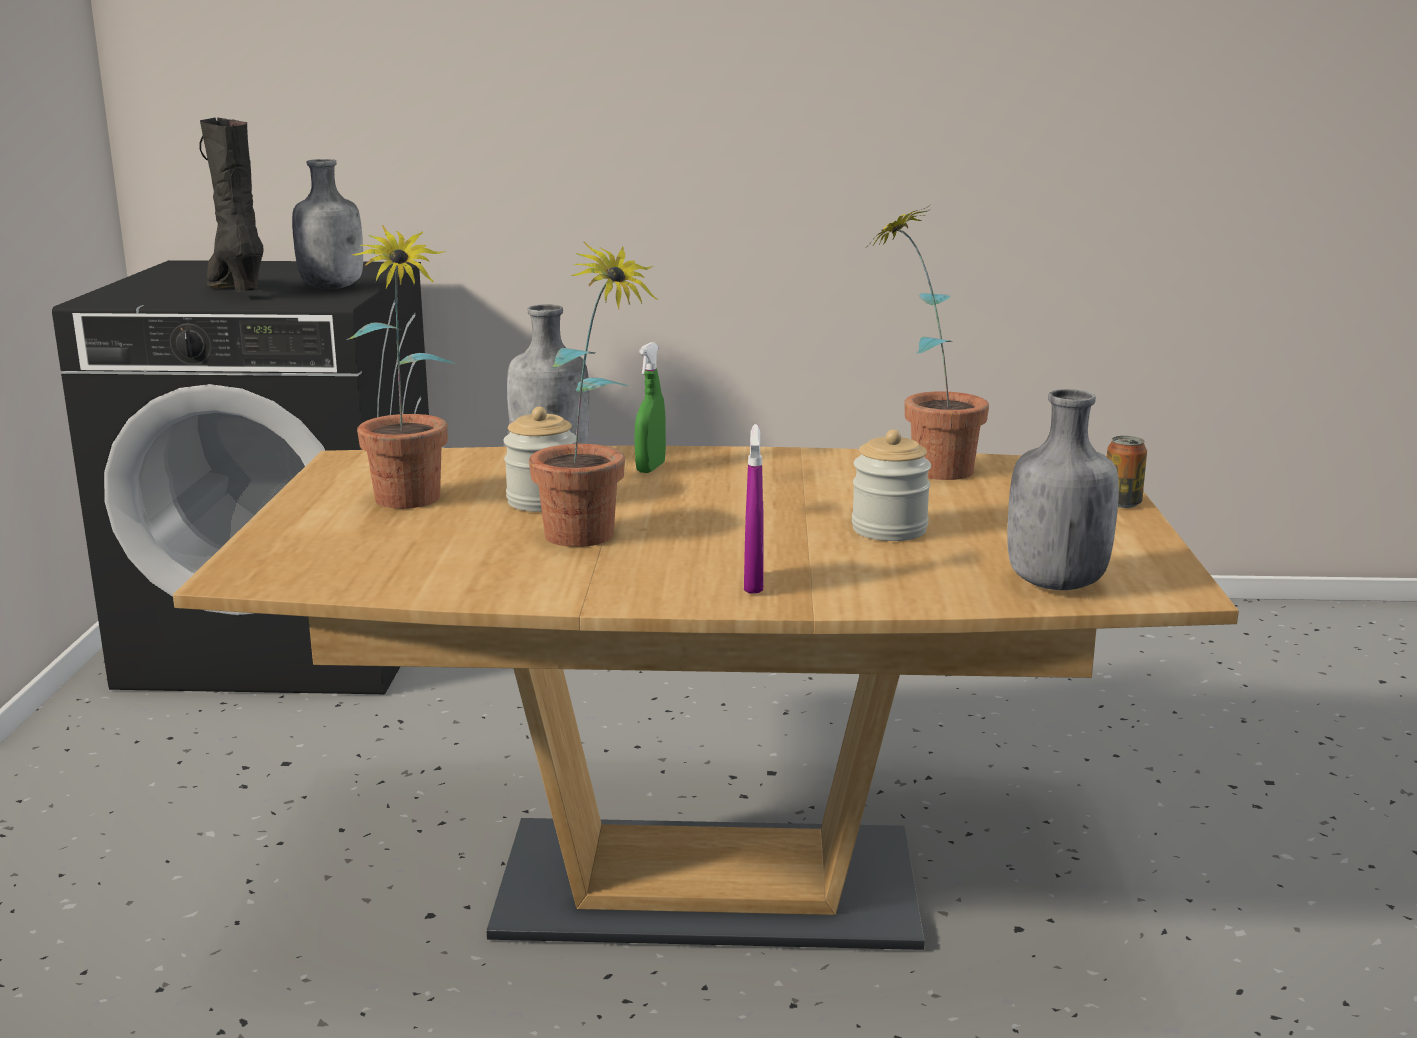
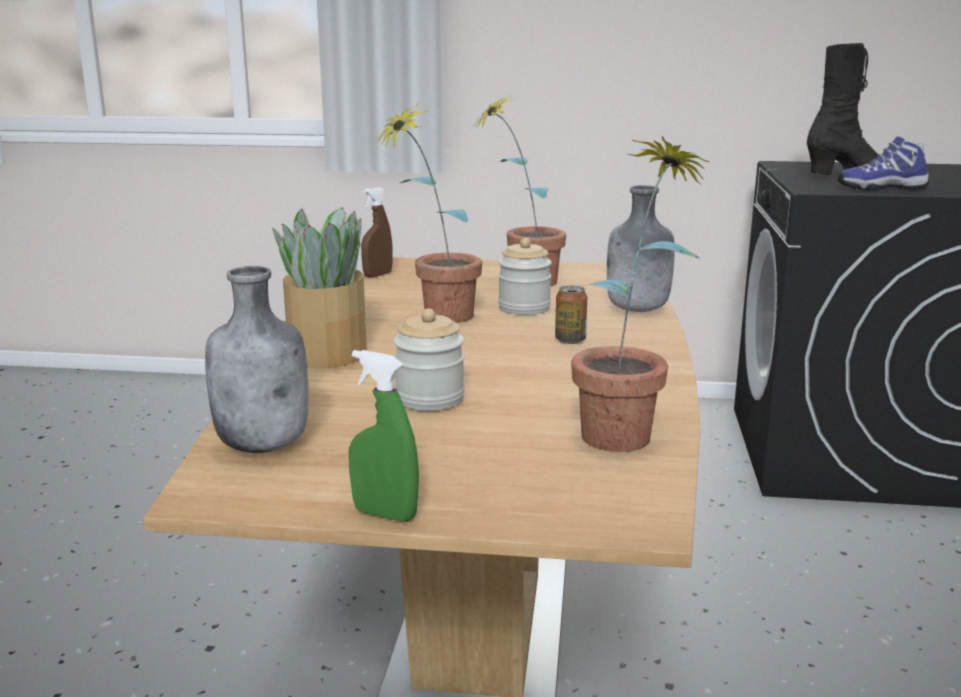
camera: 95 degrees right, 0 degrees up
(324, 589) = (377, 275): none -> brown spray bottle
(333, 287) = (881, 188): grey bottle -> shoe
(650, 468) = (611, 334): green spray bottle -> green spray bottle (385, 514)
(753, 584) = (329, 353): purple spray bottle -> potted plant
(1122, 503) = (485, 517): can -> can (570, 340)

